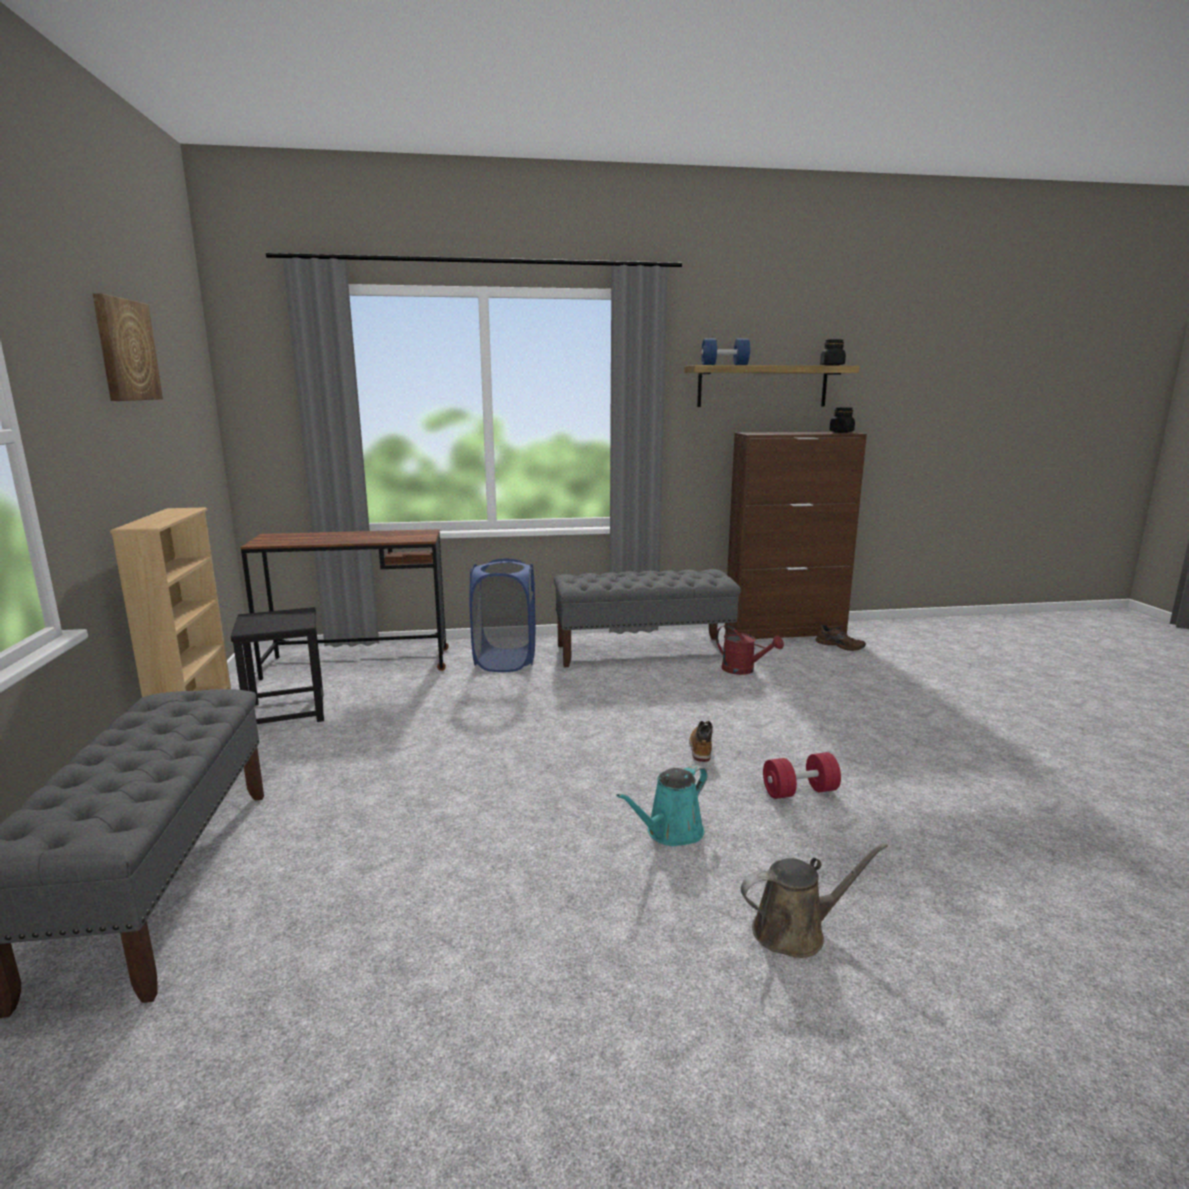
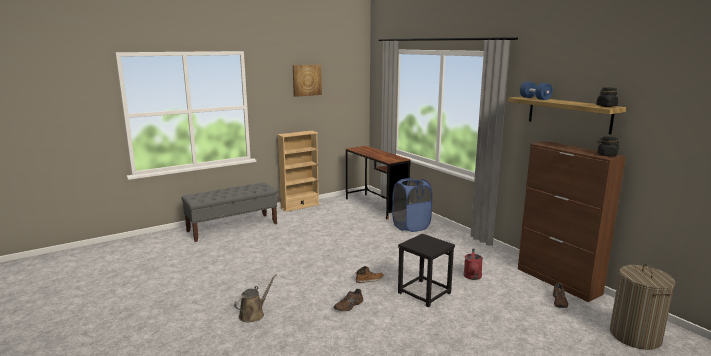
camera: 65 degrees right, 0 degrees up
(286, 712) = (327, 209): black stool -> black stool (424, 293)
(644, 651) = (462, 250): grey bench -> none
(671, 833) = (298, 284): turquoise watering can -> none
(795, 931) = (253, 314): brown watering can -> brown watering can turned 105 degrees counterclockwise
(800, 791) = (349, 306): red dumbbell -> brown shoe
(930, 639) = (635, 336): none -> laundry basket

